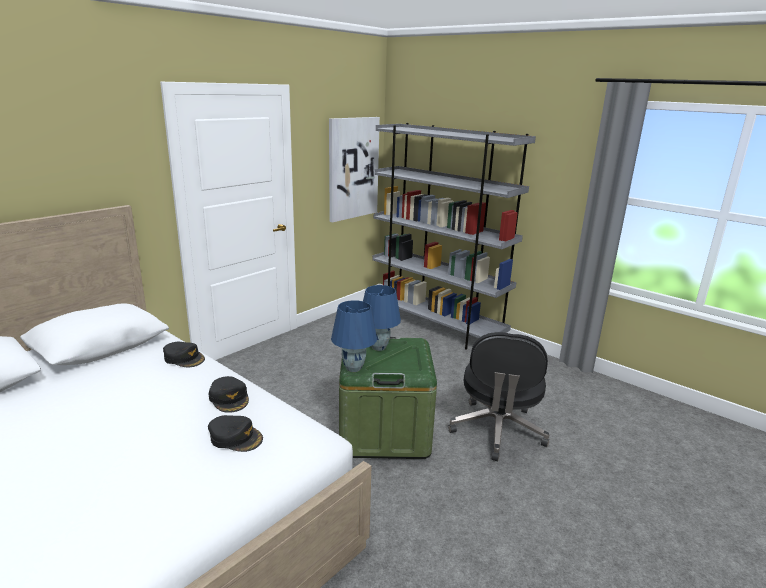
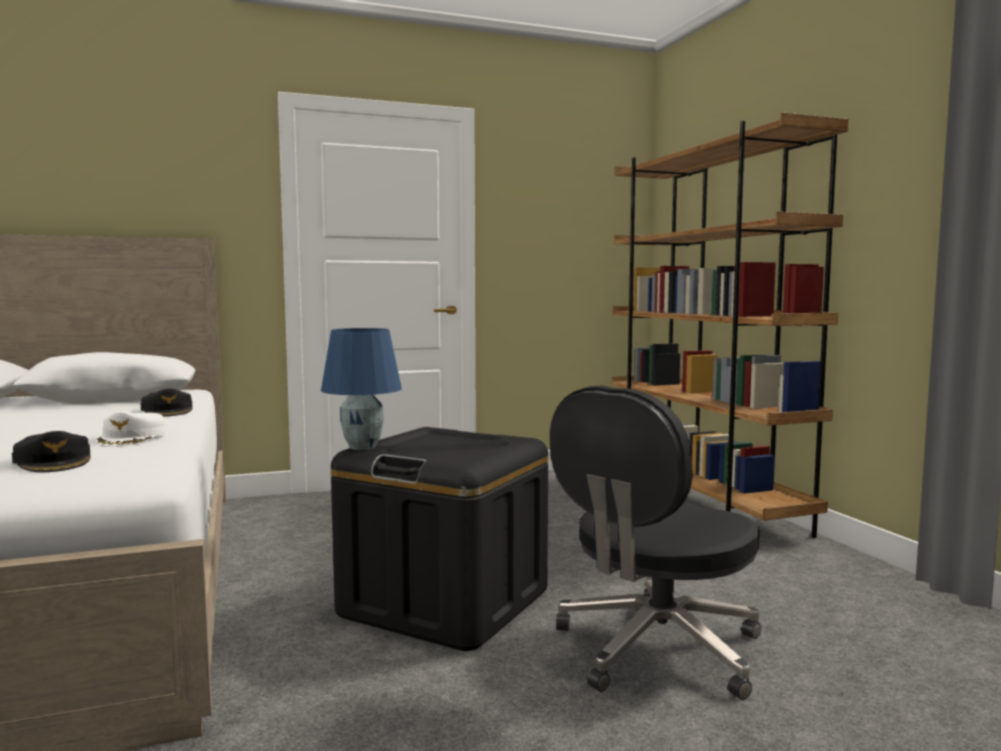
camera: 30 degrees right, 15 degrees down
(229, 398) = (133, 438): black cap -> white cap
(353, 168) = (590, 241): picture -> none
(379, 347) = (449, 440): blue table lamp -> none
(384, 431) = (445, 603): green storage box -> black storage box
(436, 327) = (702, 504): grey bookcase -> brown bookcase

